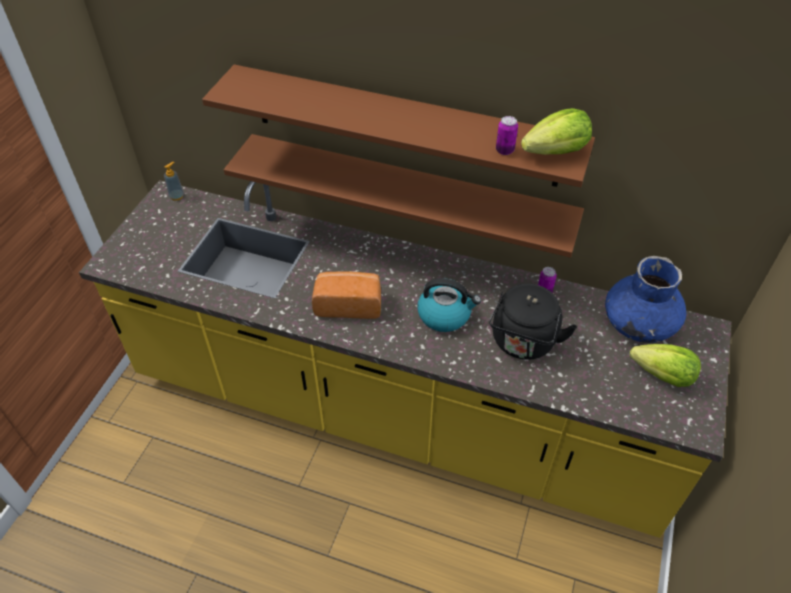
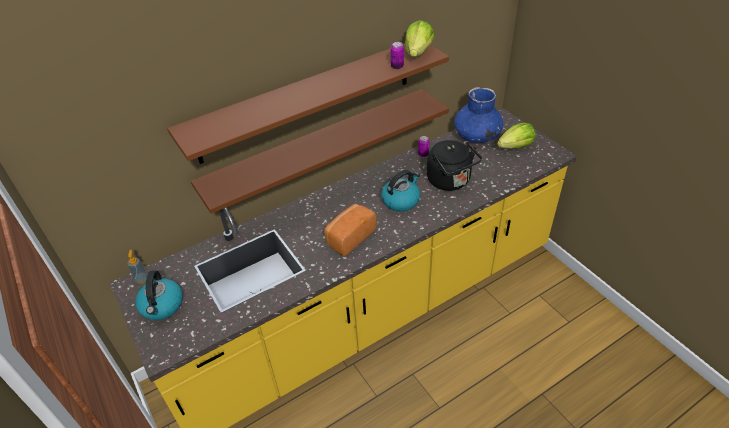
camera: 50 degrees left, 5 degrees down
(157, 229) = (162, 306): none -> kettle

